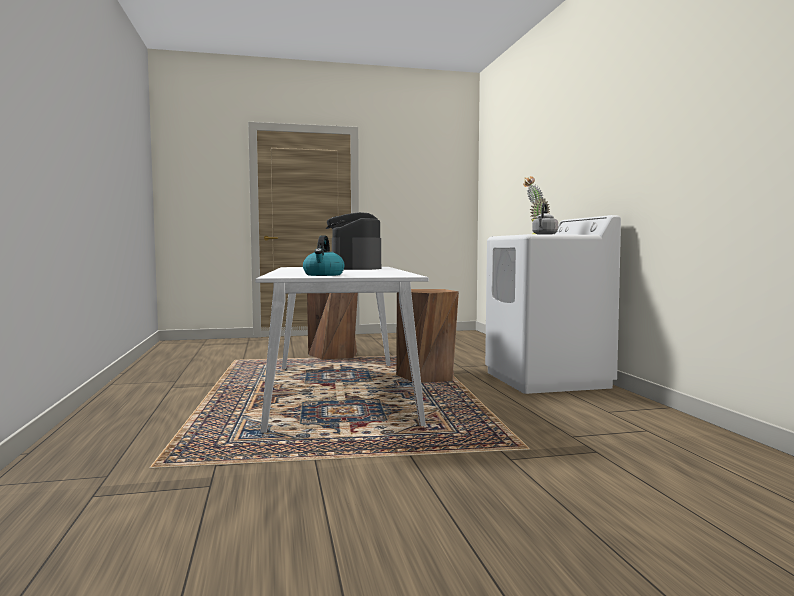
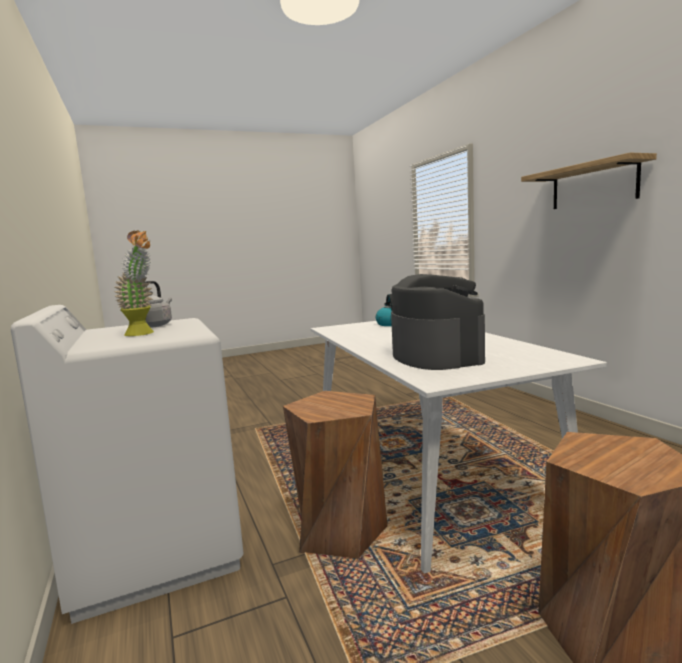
camera: 170 degrees right, 5 degrees up
(52, 114) = (593, 185): none -> shelf

